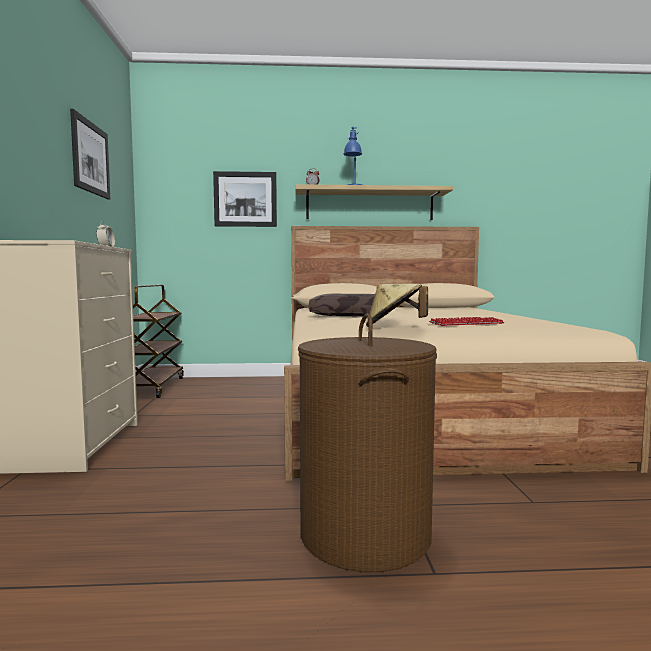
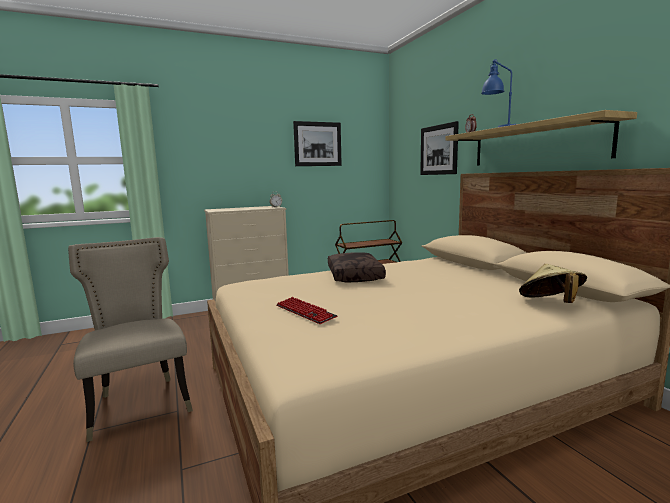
camera: 70 degrees right, 5 degrees up
(364, 534) = (140, 403): brown laundry basket -> beige chair
(394, 327) = (248, 295): beige hat -> beige hat (550, 304)

